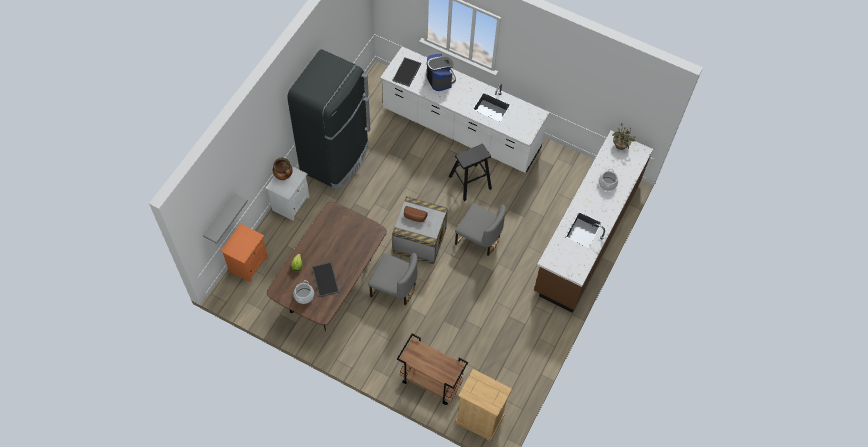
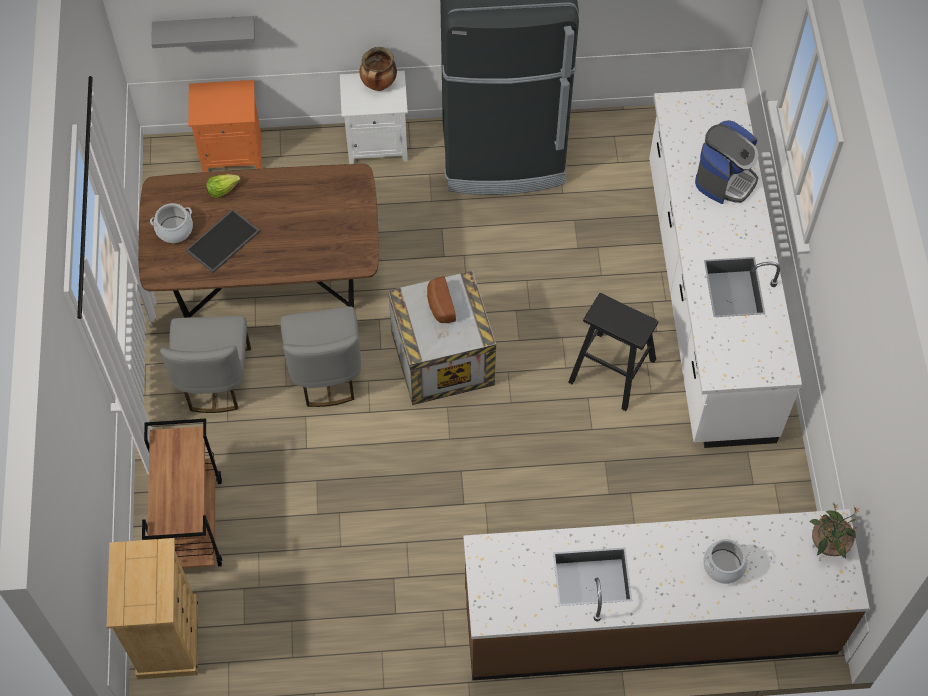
camera: 60 degrees right, 0 degrees up
(407, 72) = (697, 125): tray -> none
(478, 239) = (510, 446): grey chair -> grey chair (214, 379)

